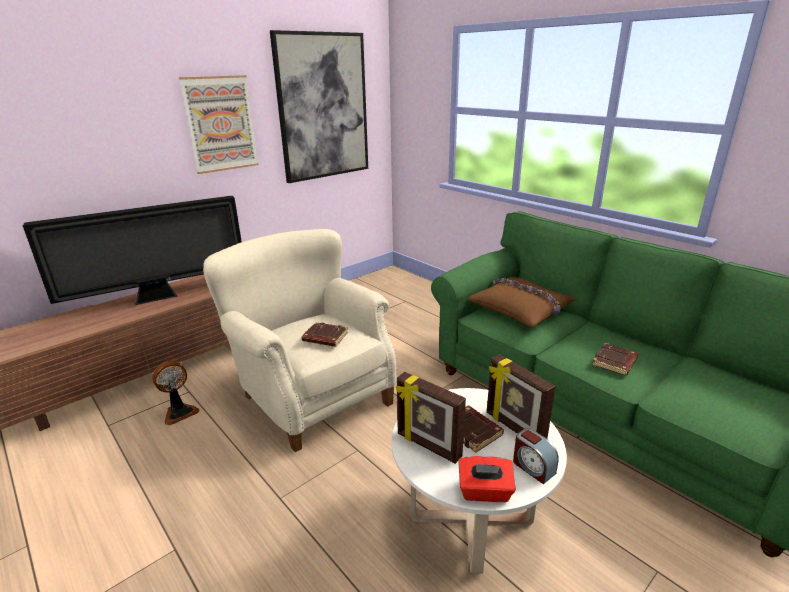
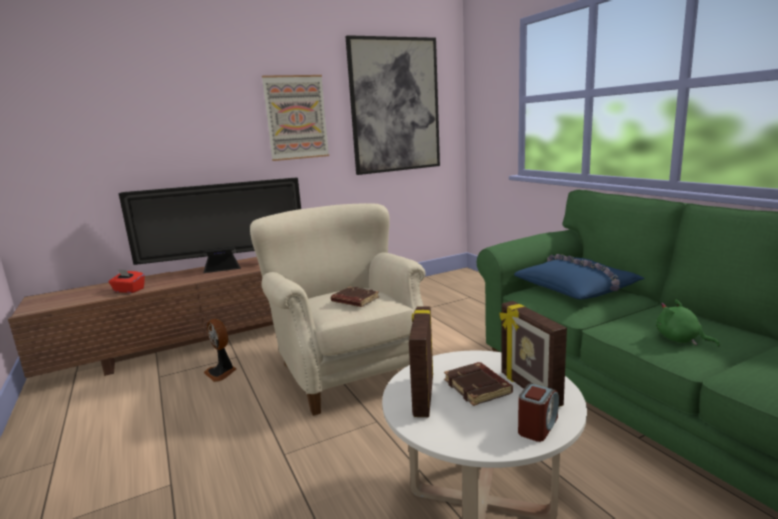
camera: 15 degrees right, 10 degrees down
(179, 412) = (222, 372): fan -> fan turned 75 degrees clockwise
(428, 446) = (422, 395): picture frame -> picture frame turned 45 degrees clockwise
(485, 492) = (469, 442): red tissue box -> red tissue box (129, 290)
(520, 309) = (576, 287): brown pillow -> blue pillow
(533, 467) = (537, 426): alarm clock -> alarm clock turned 120 degrees counterclockwise
(615, 363) = (680, 340): brown book -> green plush toy

